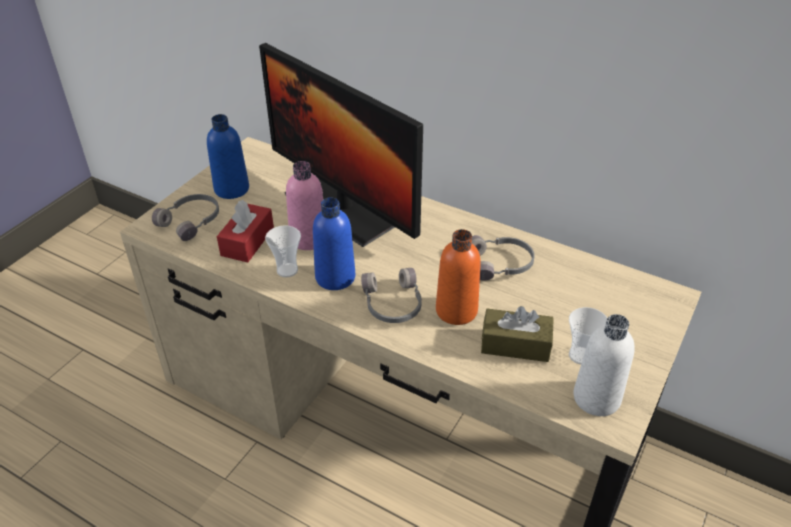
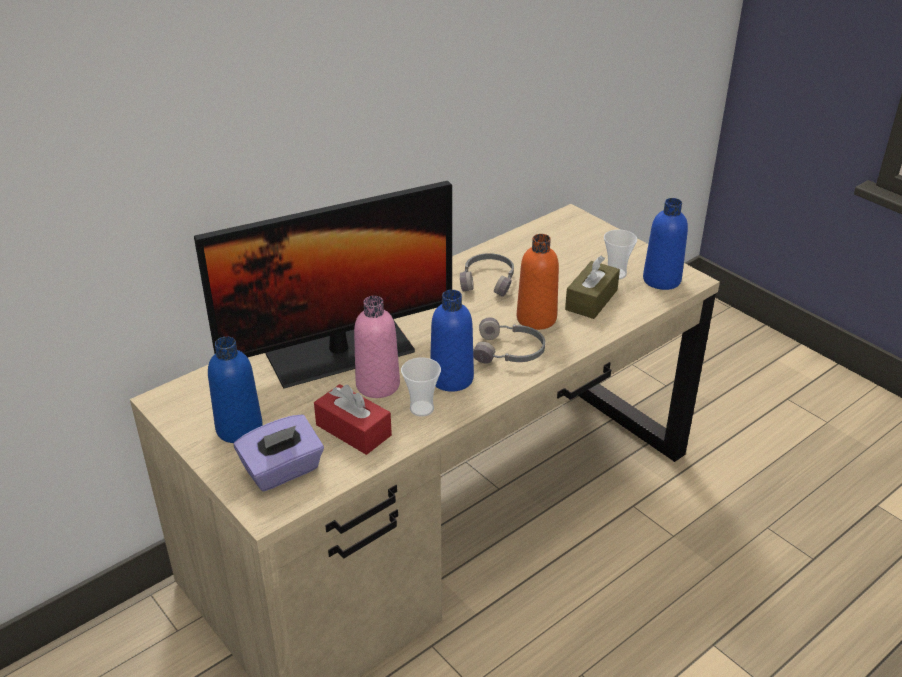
camera: 70 degrees left, 5 degrees down
(192, 221) = (282, 471): grey headphones -> purple tissue box
(596, 398) = (661, 280): white bottle -> blue bottle

